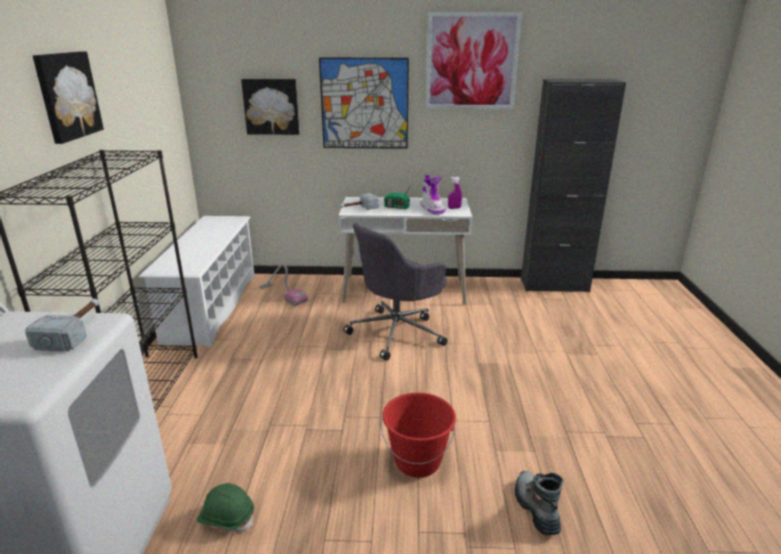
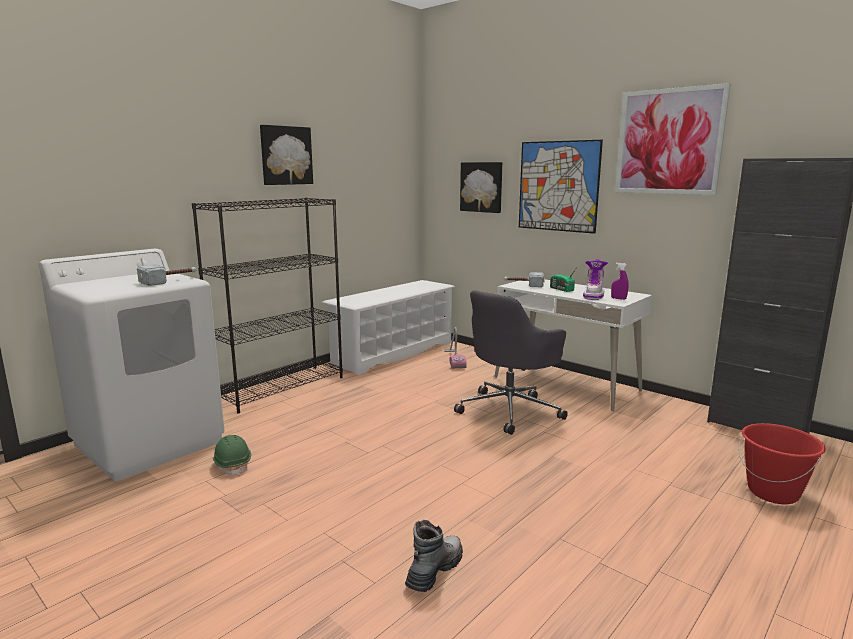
camera: 40 degrees right, 10 degrees down
(397, 332) = (510, 410): grey office chair -> grey office chair turned 45 degrees counterclockwise
(418, 461) = (390, 494): red bucket -> red bucket (773, 492)

